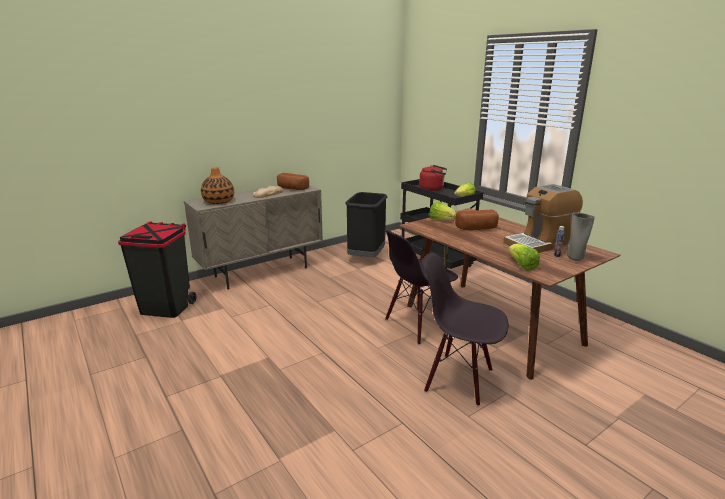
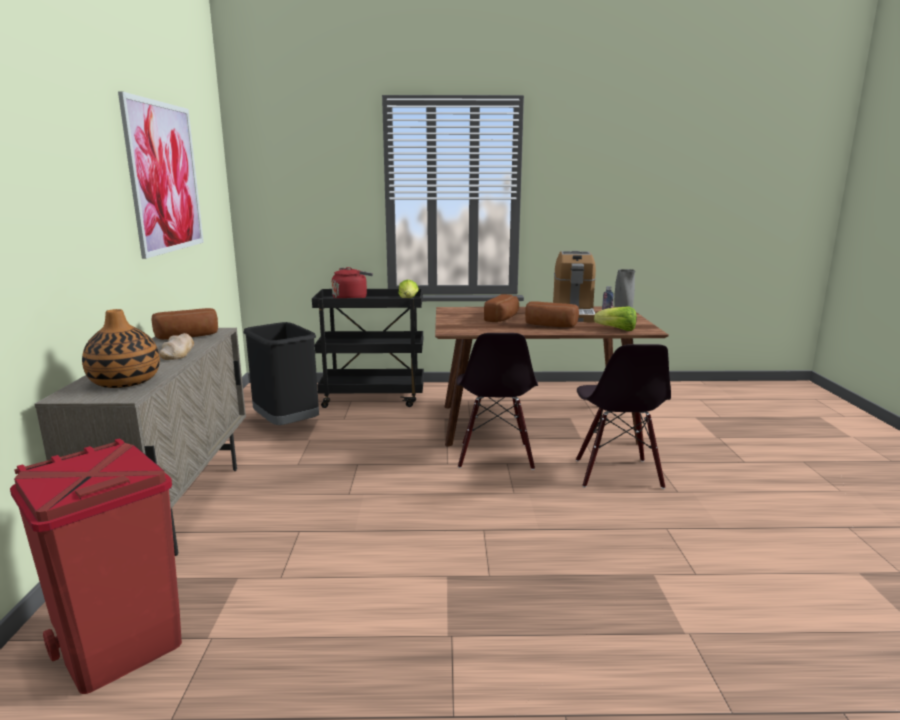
camera: 55 degrees left, 5 degrees down
(166, 307) = (120, 647): black trash can -> red trash can
(320, 98) = (165, 177): none -> picture
(442, 220) = (454, 321): lettuce -> none
(459, 379) = (616, 474): black chair -> black chair turned 60 degrees counterclockwise
(485, 244) = (549, 326): none -> bread

